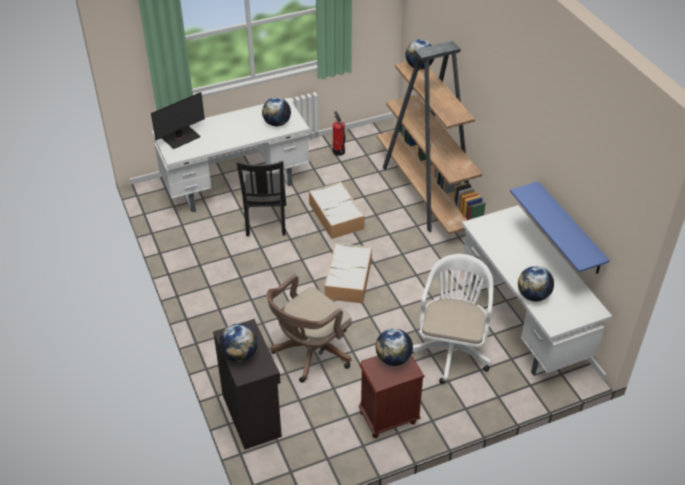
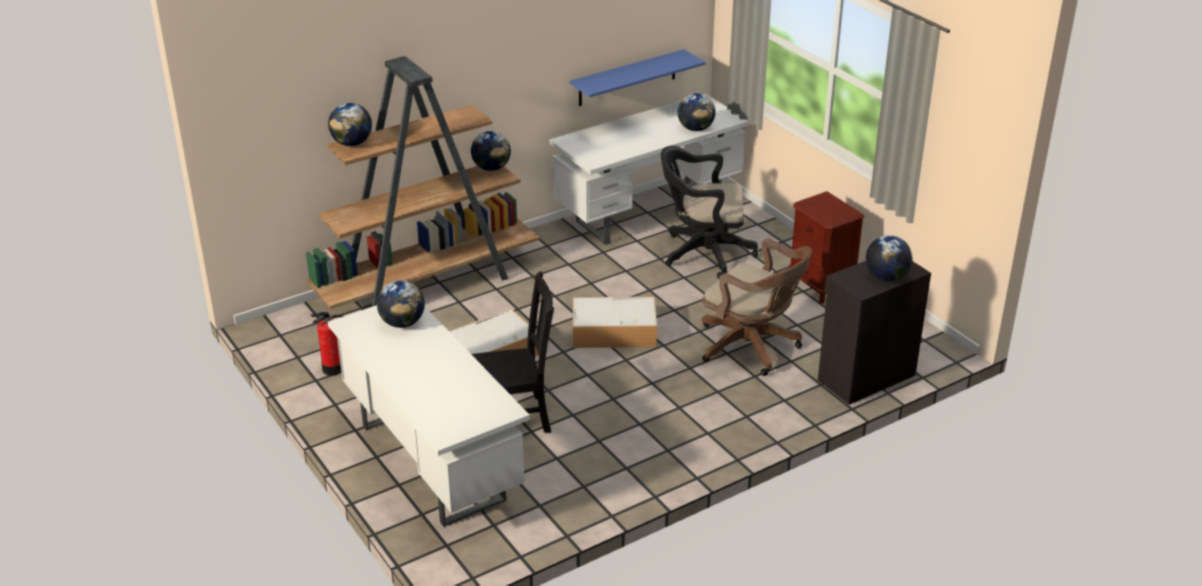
camera: 100 degrees left, 10 degrees down
(181, 138) = (454, 413): monitor -> none
(393, 359) = (814, 208): globe -> globe (491, 168)
(451, 348) = (702, 253): white office chair -> black office chair

